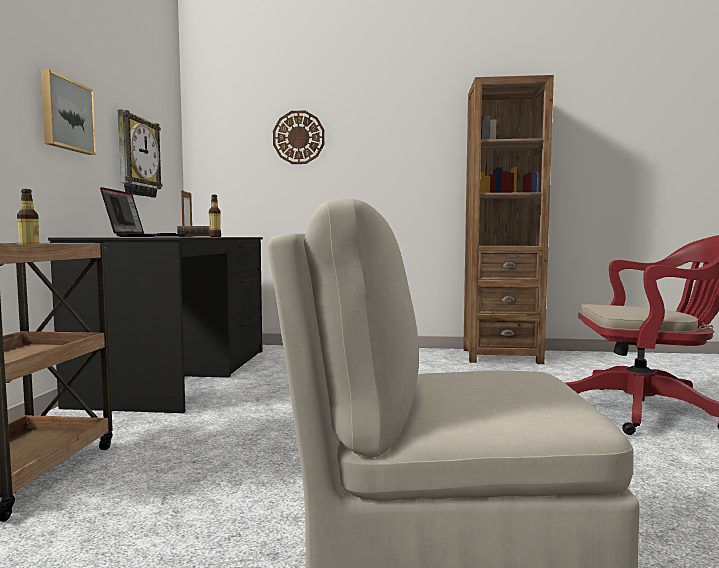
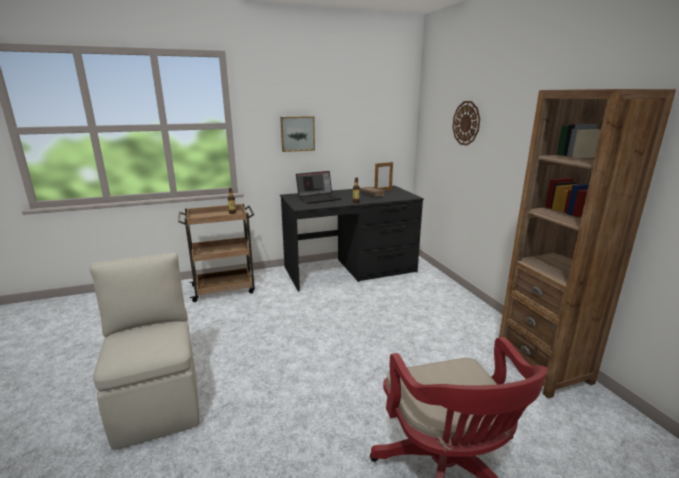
camera: 65 degrees right, 15 degrees up
(137, 156) = (359, 141): wall clock -> none

